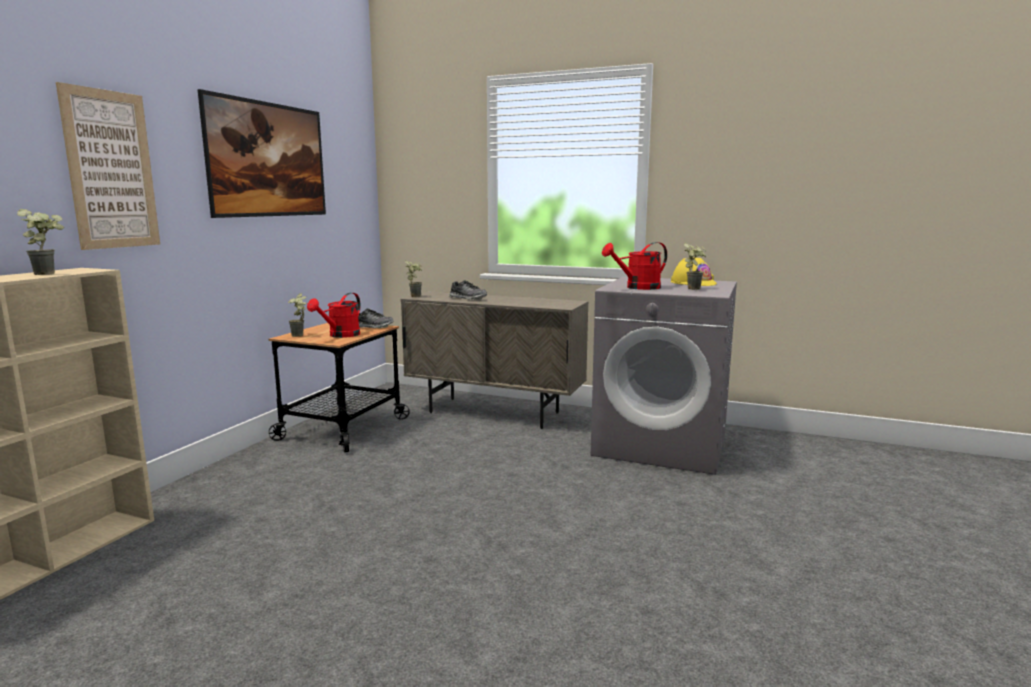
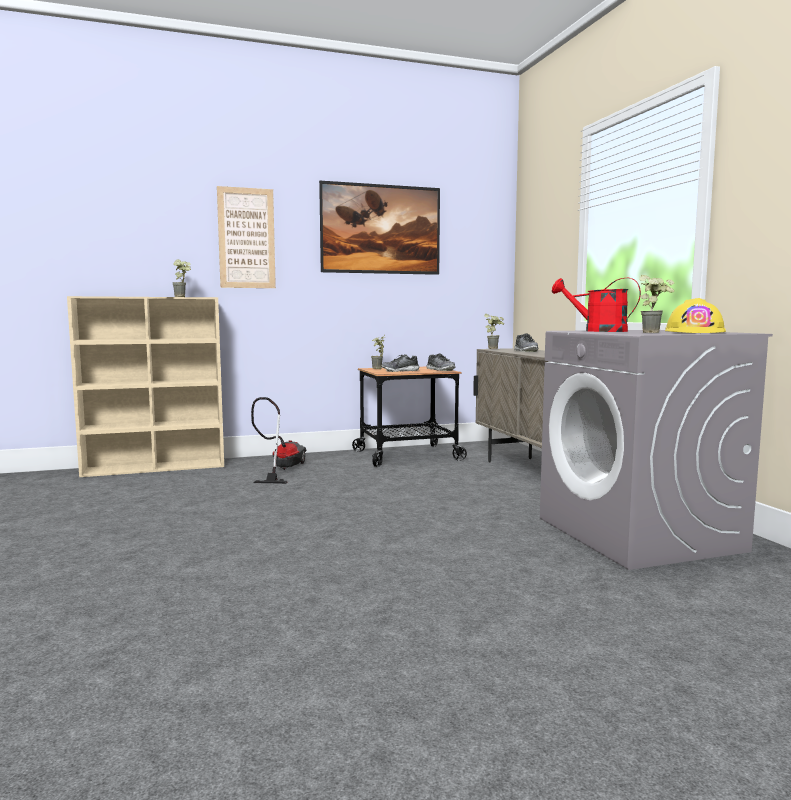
camera: 50 degrees right, 5 degrees down
(246, 494) = (281, 469): none -> vacuum cleaner
(340, 335) = (400, 371): red watering can -> shoe

